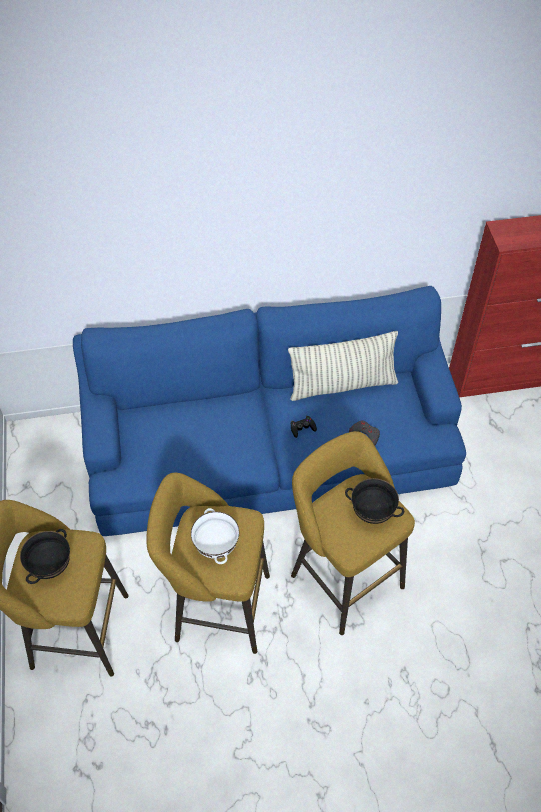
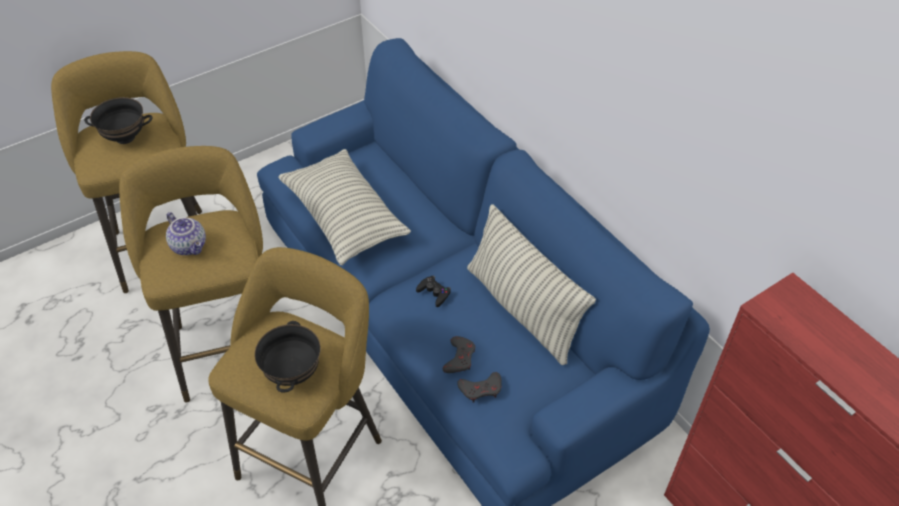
camera: 65 degrees right, 5 degrees down
(198, 457) = (344, 218): none -> pillow
(215, 546) = (190, 246): white bowl -> teapot
(395, 432) = (481, 389): none -> grey game controller

